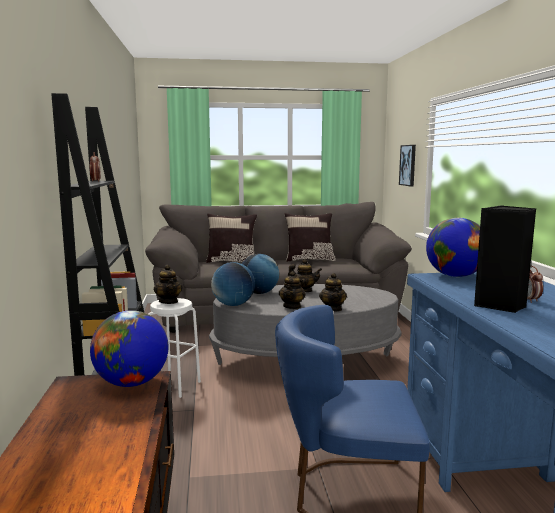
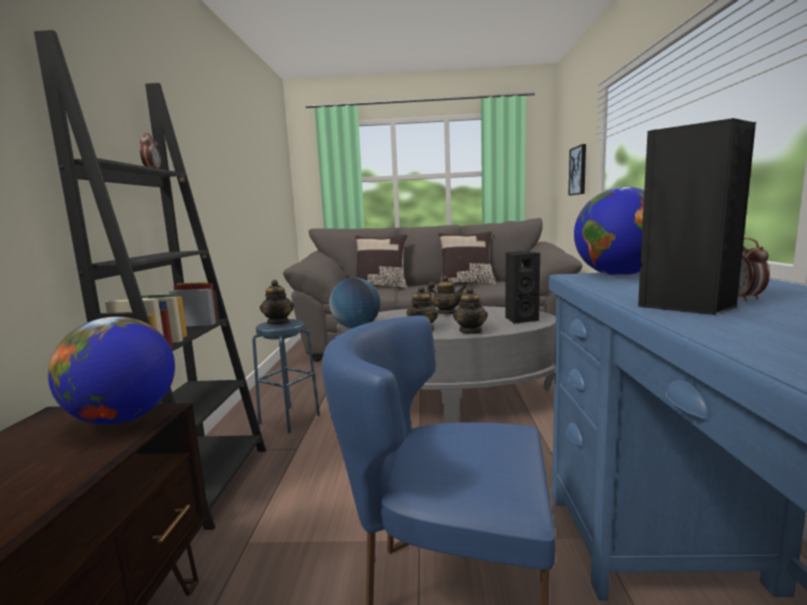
camera: 10 degrees right, 0 degrees up
(174, 386) = (289, 419): white stool -> blue stool
(259, 293) = (393, 315): globe -> none
(368, 298) = (520, 319): none -> black speaker

